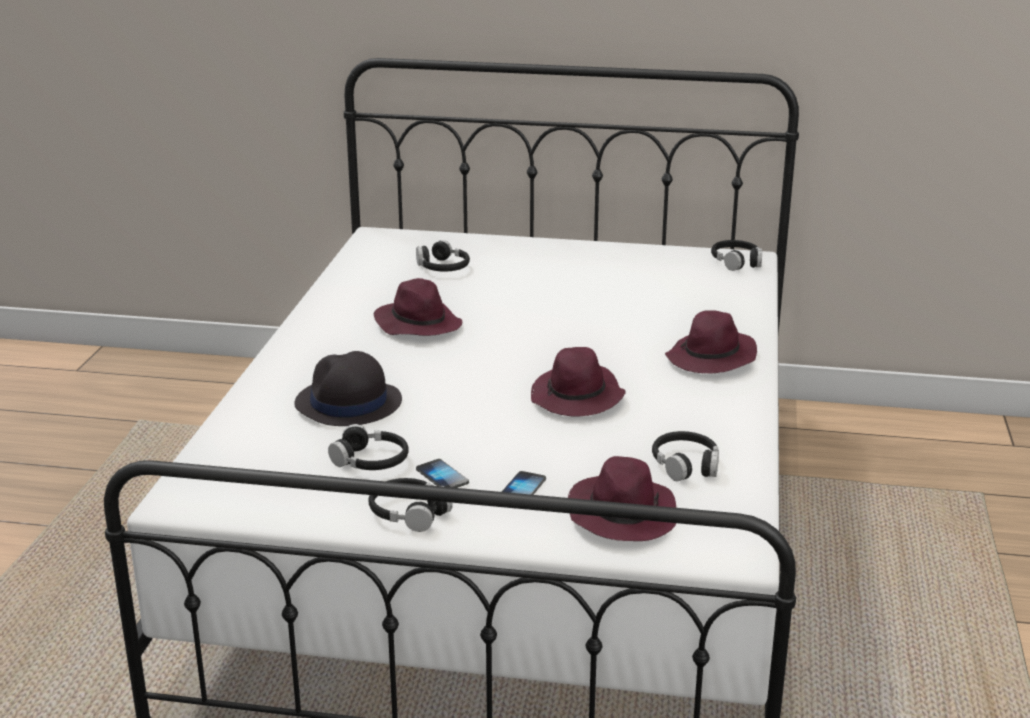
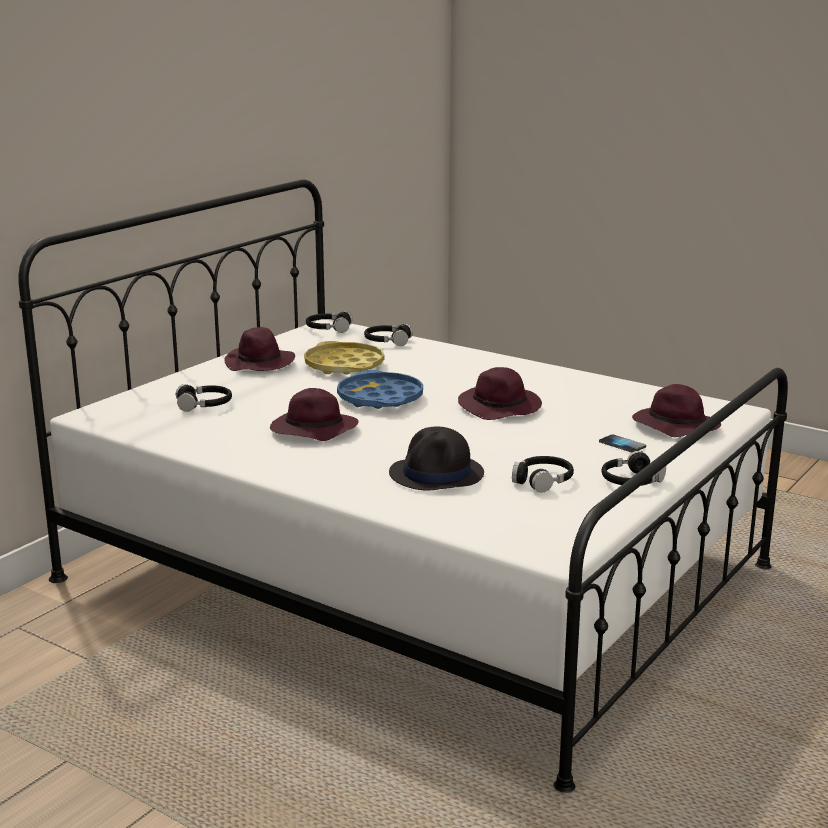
camera: 65 degrees left, 5 degrees down
(442, 477) = (586, 463): phone -> none
(541, 333) = (380, 398): none -> blue tray
(623, 295) = (344, 366): none -> yellow tray
(686, 464) = (621, 400): black headphones -> black headphones (387, 341)
(711, 359) = (479, 365): purple hat -> purple hat (260, 364)

